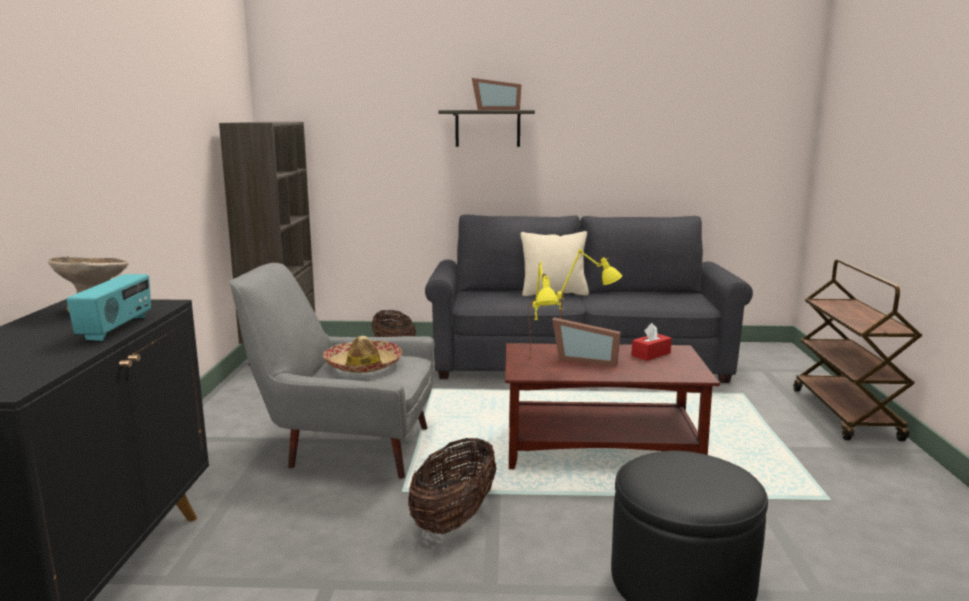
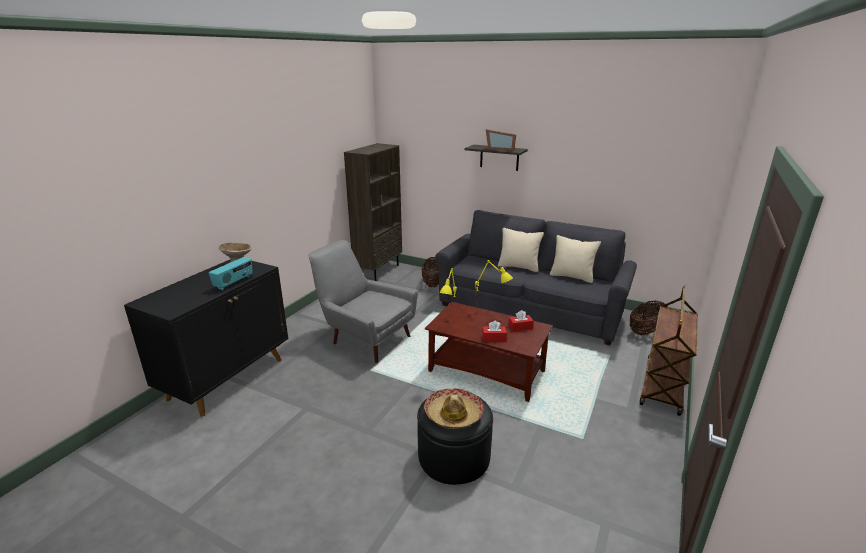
camera: 25 degrees right, 10 degrees up
(363, 365) = (372, 301): hat -> hat (453, 414)
(454, 518) = (381, 391): basket -> basket (645, 331)
(586, 359) = (480, 323): picture frame -> none
(631, 372) = (494, 338): none -> red tissue box
(641, 294) = (572, 277): none -> beige pillow

